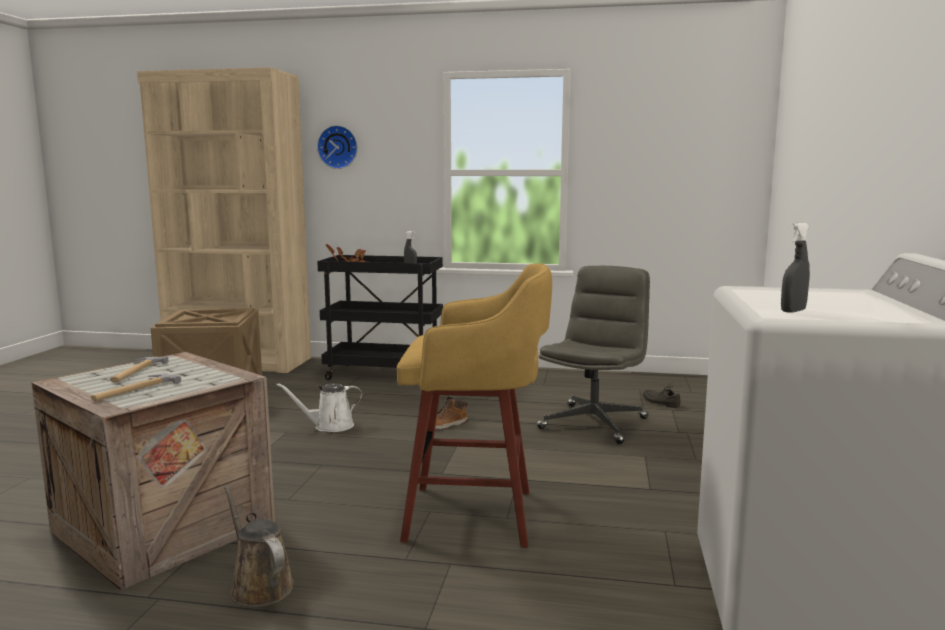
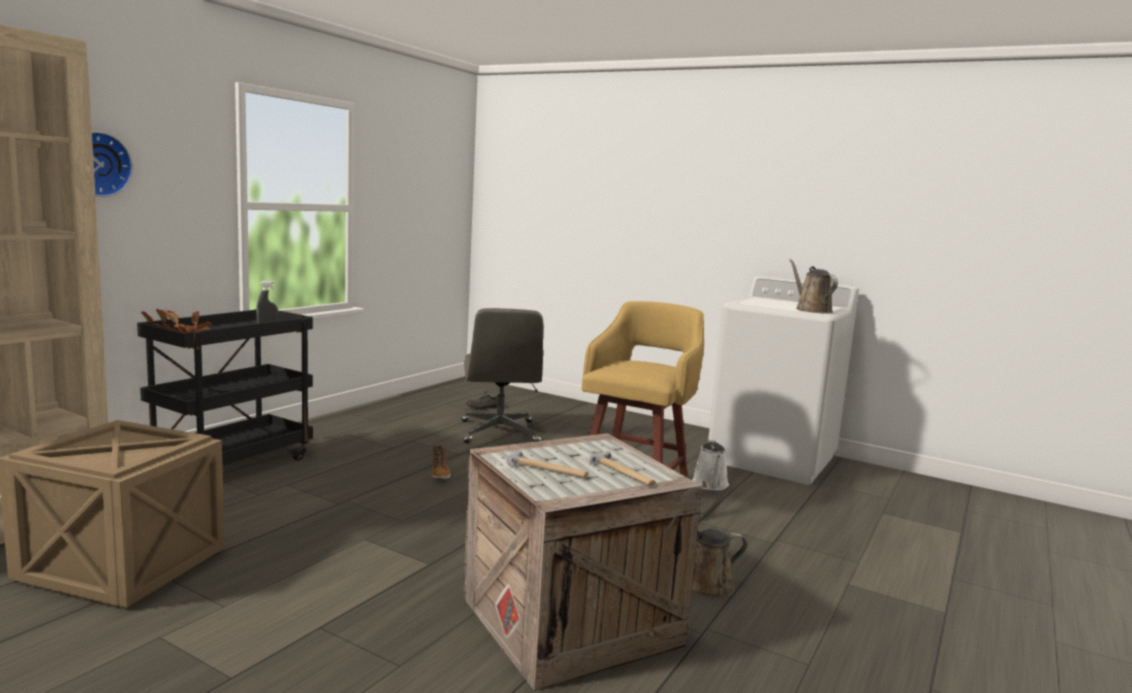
camera: 70 degrees left, 0 degrees up
(329, 426) = (376, 517): white watering can -> white watering can (710, 485)
(593, 423) = (499, 433): grey office chair -> grey office chair turned 150 degrees counterclockwise
(793, 311) = (811, 310): grey spray bottle -> brown watering can

